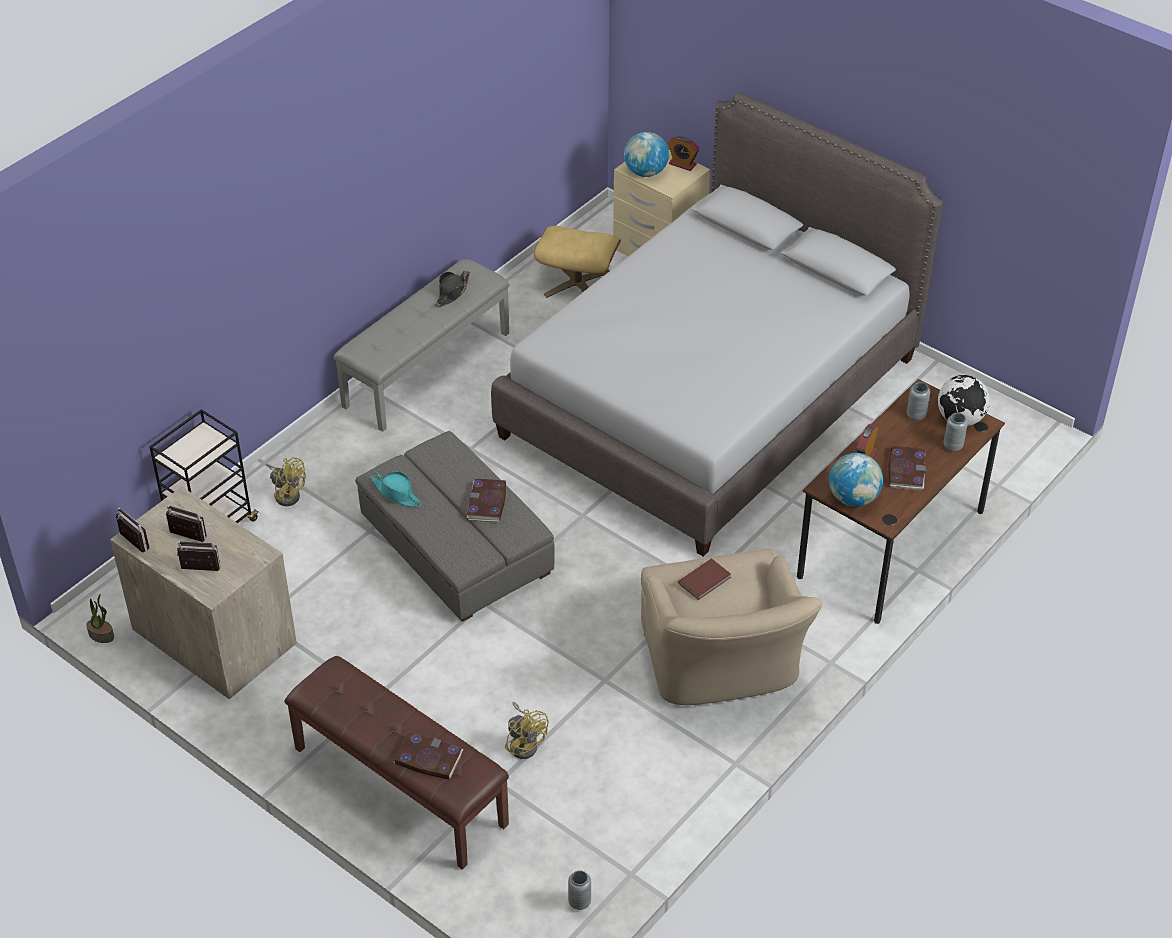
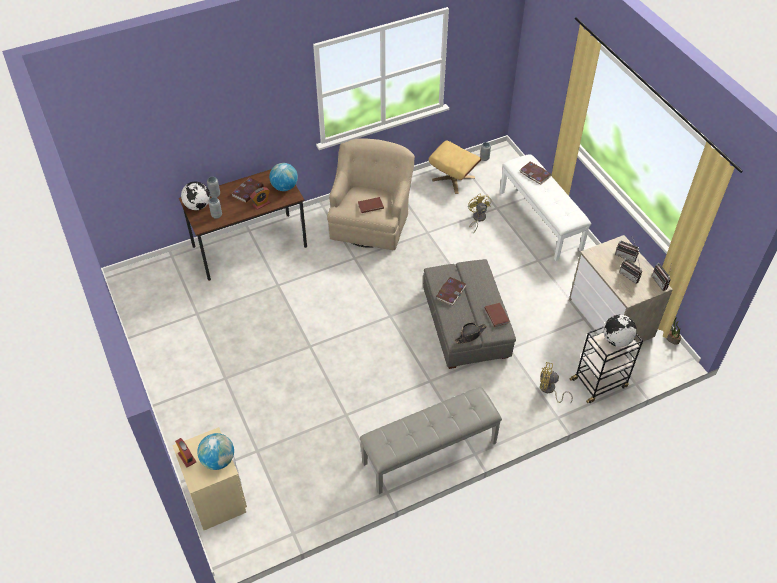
camera: 155 degrees left, 5 degrees up
(191, 454) = (616, 340): none -> globe
(287, 493) = (549, 390): yellow fan -> yellow fan turned 45 degrees counterclockwise
(396, 493) = (497, 315): turquoise hat -> brown book
(399, 786) = (541, 220): brown bench -> white bench
(452, 292) = (404, 434): black hat -> black hat (470, 335)
(577, 284) = (292, 488): beige ottoman -> beige ottoman (453, 178)
(710, 396) = (271, 363): grey bed -> none

